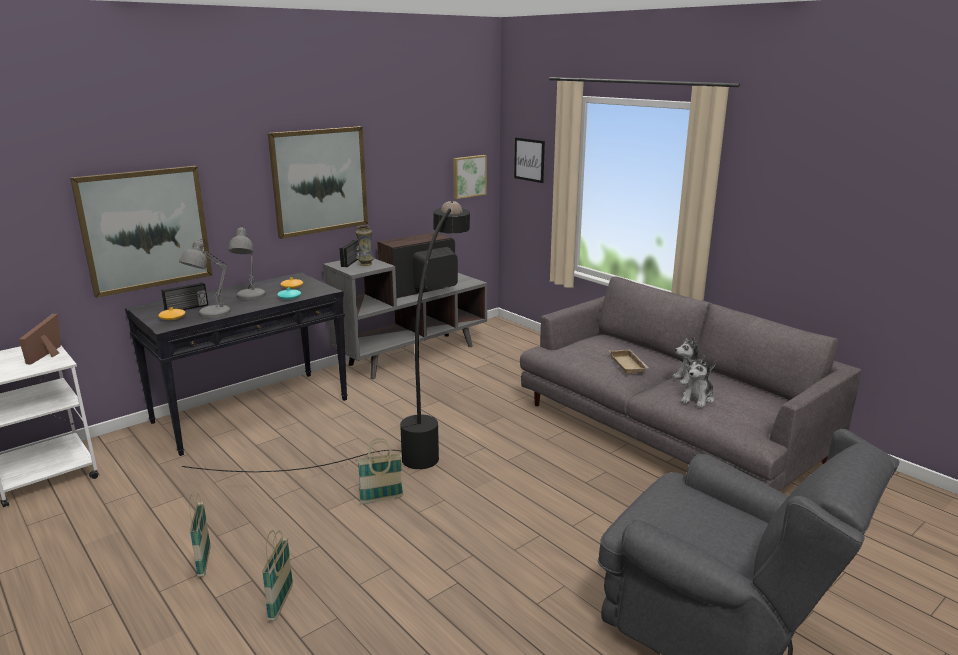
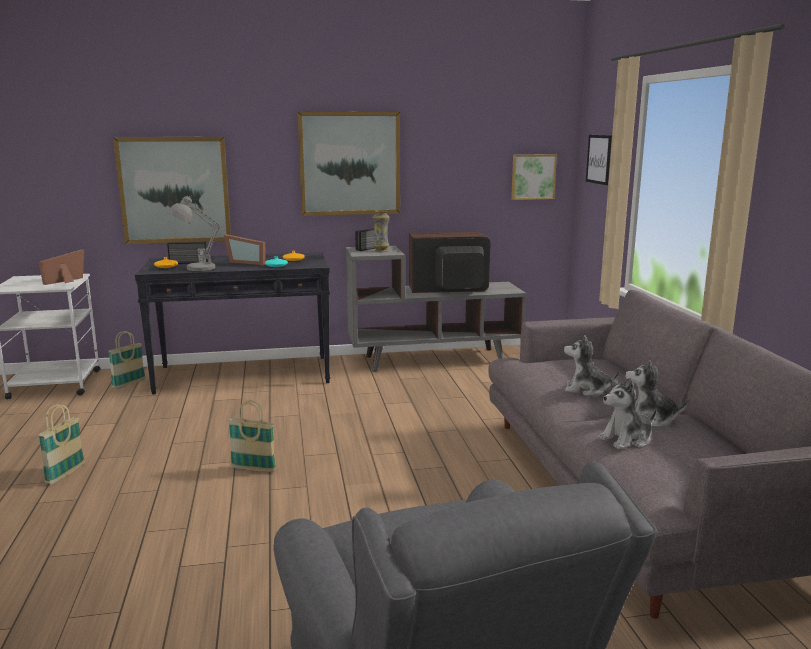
camera: 30 degrees right, 5 degrees down
(250, 297) = (247, 262): grey table lamp -> picture frame
(281, 603) = (72, 524): basket -> basket (129, 384)
(412, 436) = (348, 425): black floor lamp -> none
(629, 365) = (586, 389): beige tray -> plush toy

